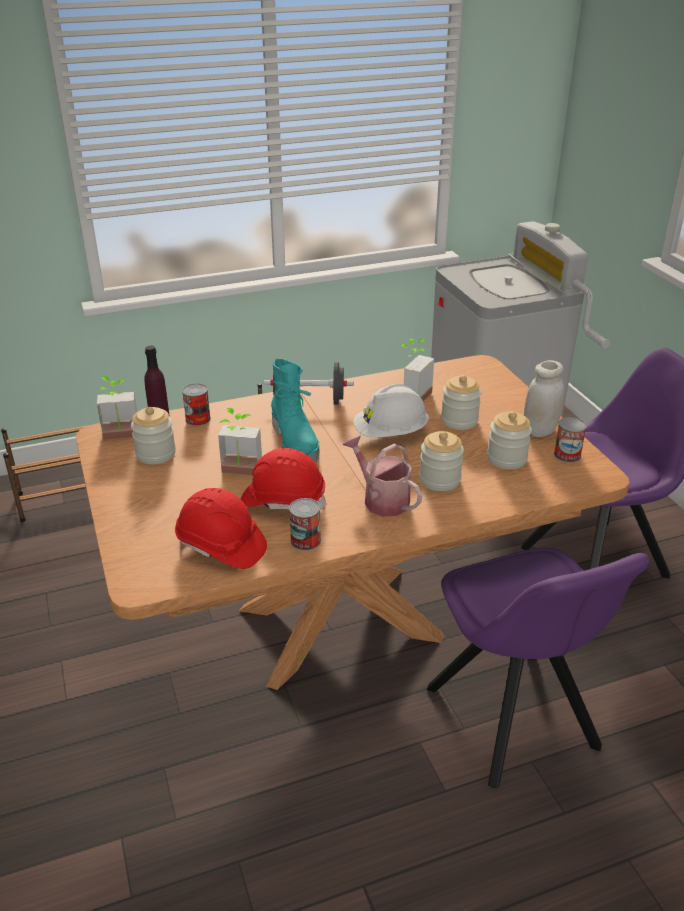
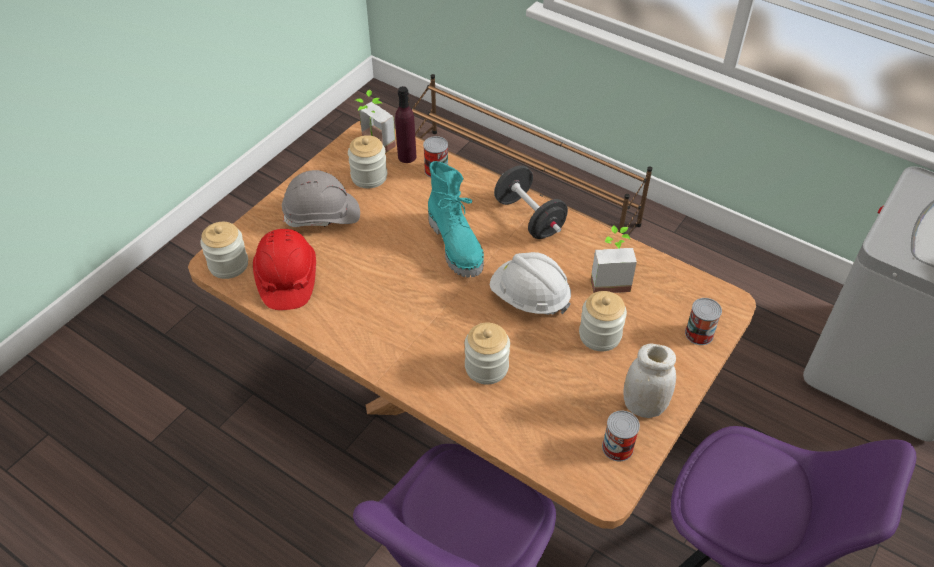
camera: 55 degrees right, 15 degrees up
(167, 496) = (322, 215): none -> grey hard hat
(240, 473) = (385, 237): potted plant -> none
(283, 500) = (370, 282): red hard hat -> none
(296, 443) = (457, 245): turquoise boot -> turquoise boot turned 60 degrees counterclockwise
(305, 541) = (330, 324): can -> can (699, 334)
(382, 499) = (424, 342): watering can -> none
(506, 458) = (566, 401): jar -> jar (228, 264)

